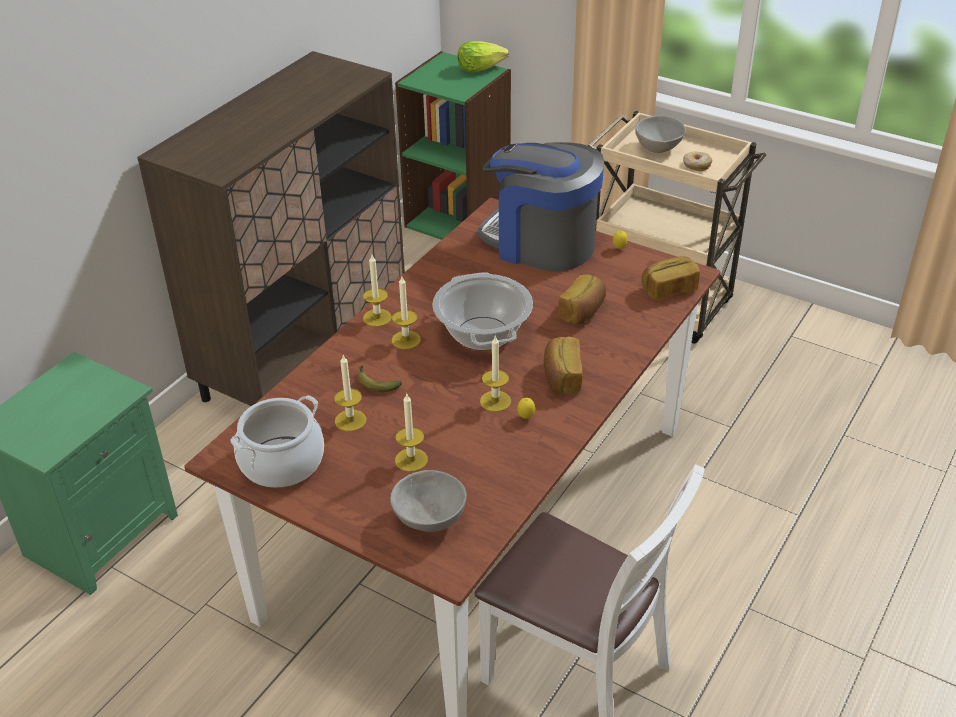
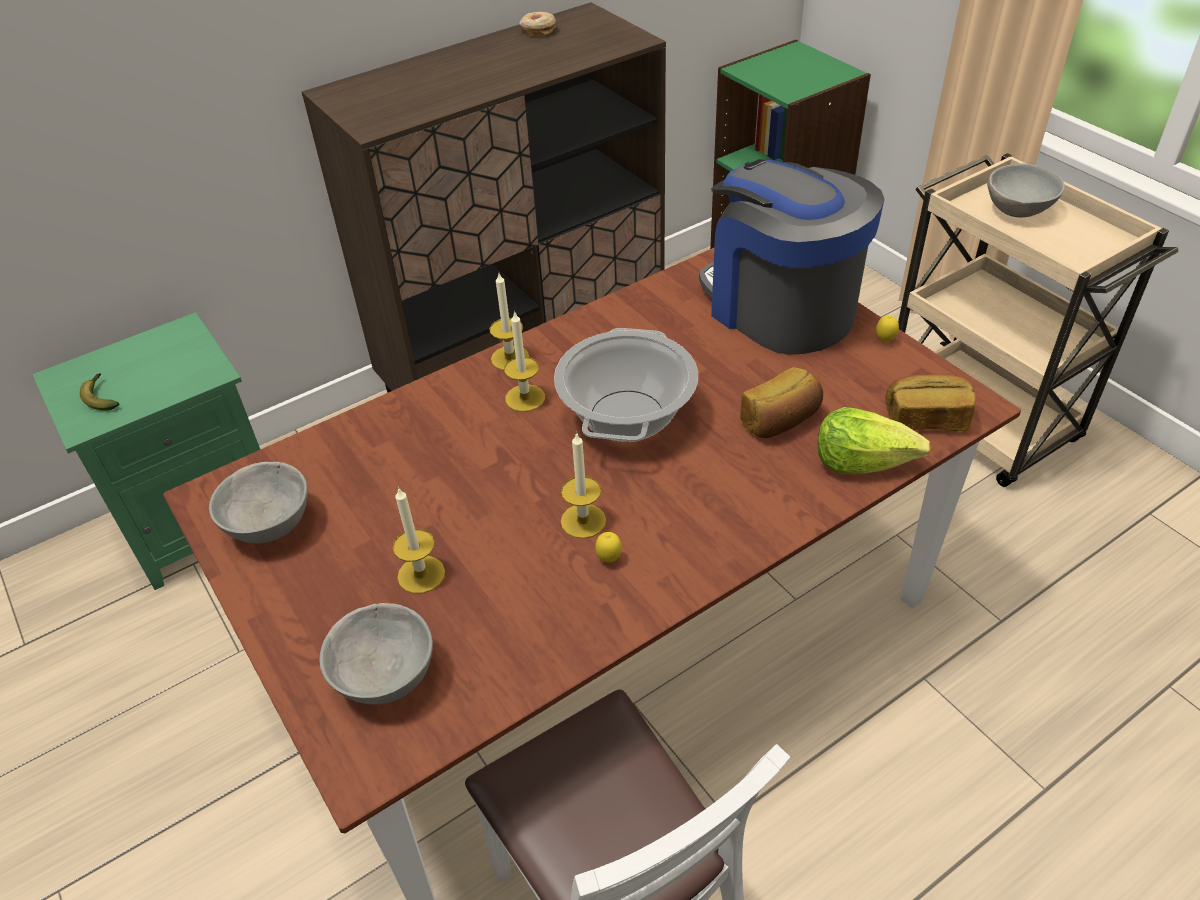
camera: 25 degrees right, 5 degrees up
(282, 462) = (268, 526): cooking pot -> grey bowl
(350, 420) = (386, 491): candle -> none
(375, 383) = (449, 448): banana -> banana (101, 397)
(480, 68) = (832, 67): lettuce -> lettuce (862, 461)
(561, 377) = (694, 512): bread -> none
(696, 165) = (1062, 245): donut -> donut (537, 30)

